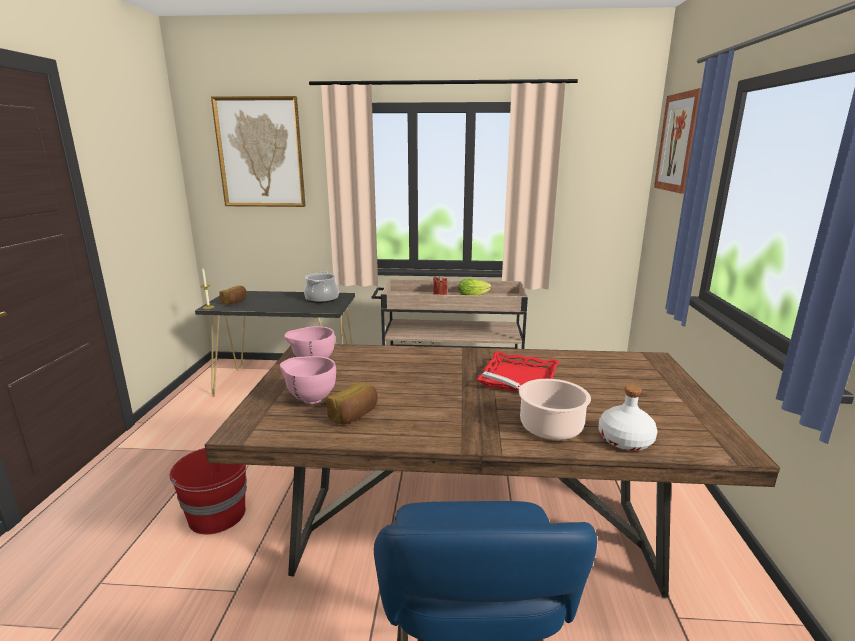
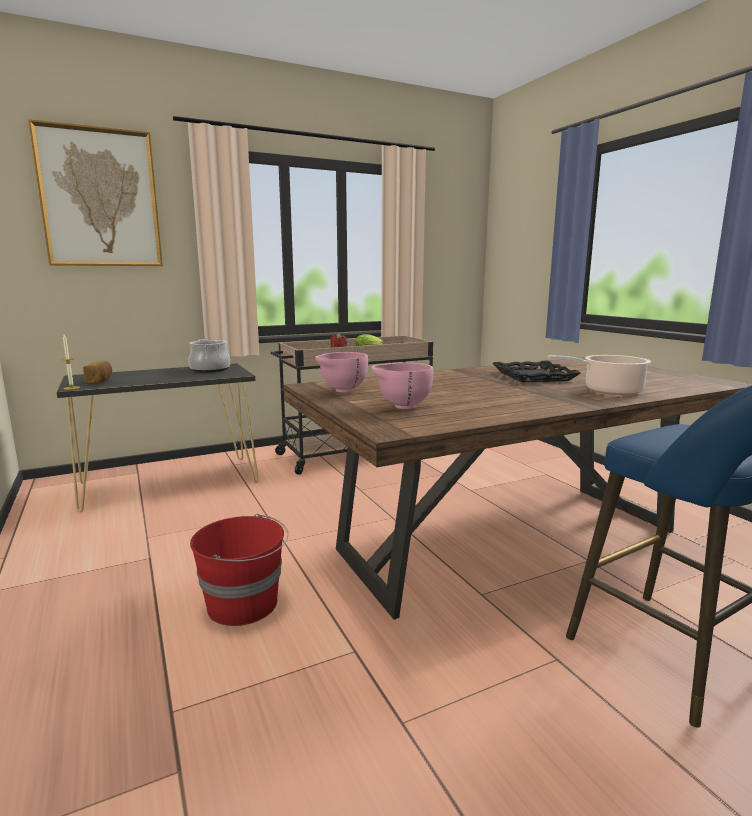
camera: 30 degrees left, 5 degrees down
(354, 415) = (465, 408): bread -> none
(518, 378) = (533, 376): red tray -> black tray
(624, 440) = (667, 389): white bottle -> none
(679, 142) = (523, 204): picture -> none

